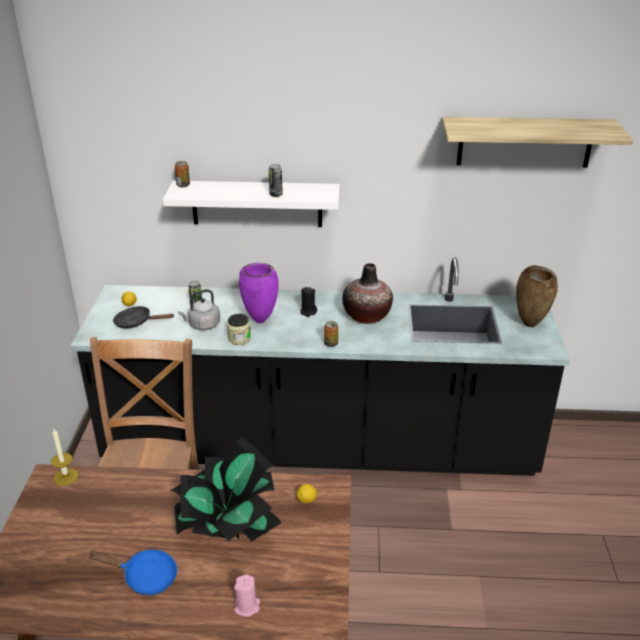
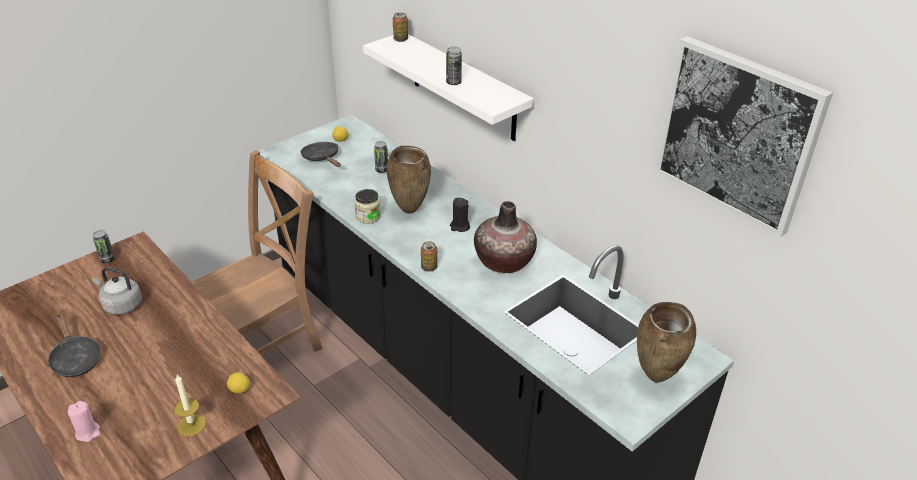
camera: 45 degrees right, 5 degrees up
(41, 501) = (107, 260): none -> can
(66, 477) = (143, 252): candle -> candle (191, 425)
(145, 577) = (75, 358): blue frying pan -> black frying pan
(202, 325) = (361, 188): grey kettle -> grey kettle (121, 305)
(227, 528) = (164, 366): potted plant -> none
(261, 320) = (410, 210): purple vase -> brown vase
(525, 142) = (737, 134): shelf -> picture

